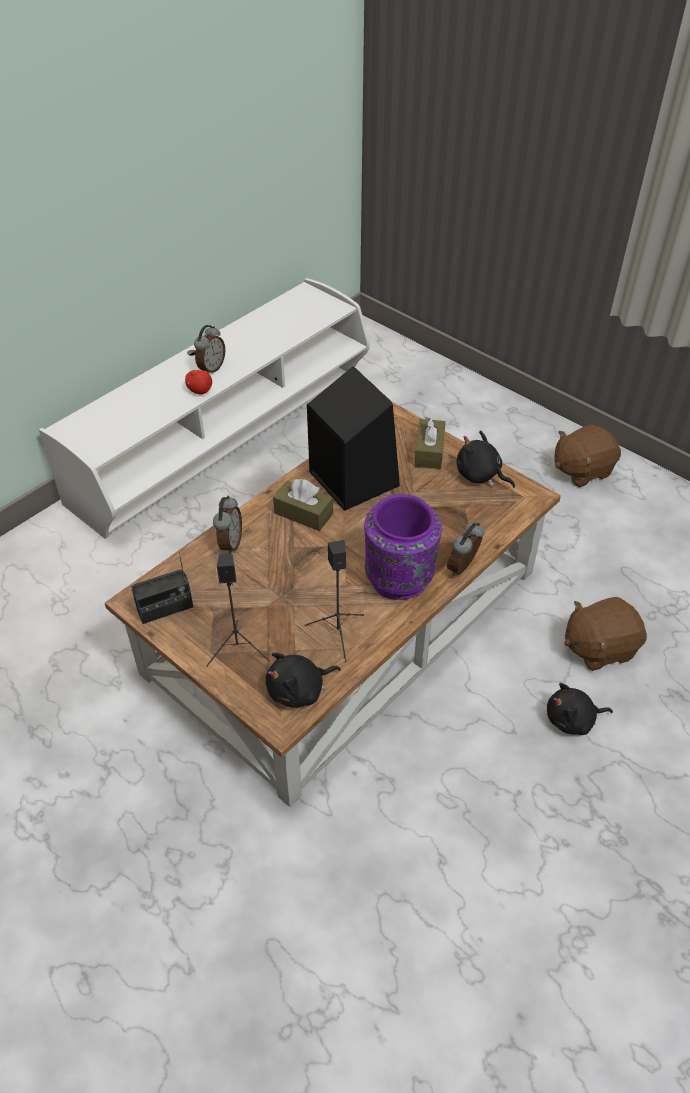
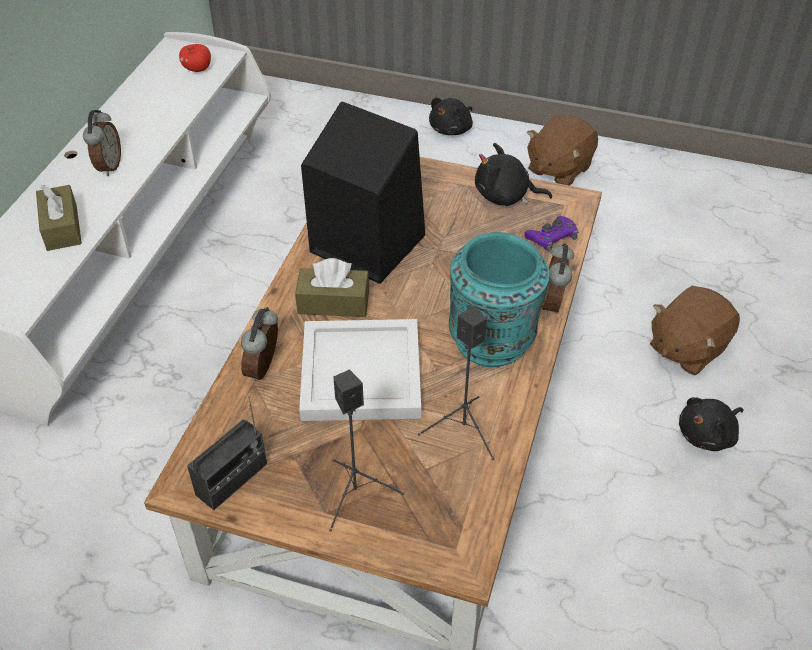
camera: 25 degrees left, 0 degrees up
(200, 391) = (110, 197): apple -> apple (197, 69)
(230, 543) = (265, 369): alarm clock -> alarm clock turned 150 degrees counterclockwise
(293, 569) = (363, 372): none -> white tray
(299, 690) = (461, 515): black plush toy -> black plush toy (452, 129)
(399, 579) = (493, 341): purple vase -> turquoise vase
(429, 452) = (433, 187): brown tissue box -> brown tissue box (62, 227)
(496, 518) = (552, 237): none -> purple game controller

